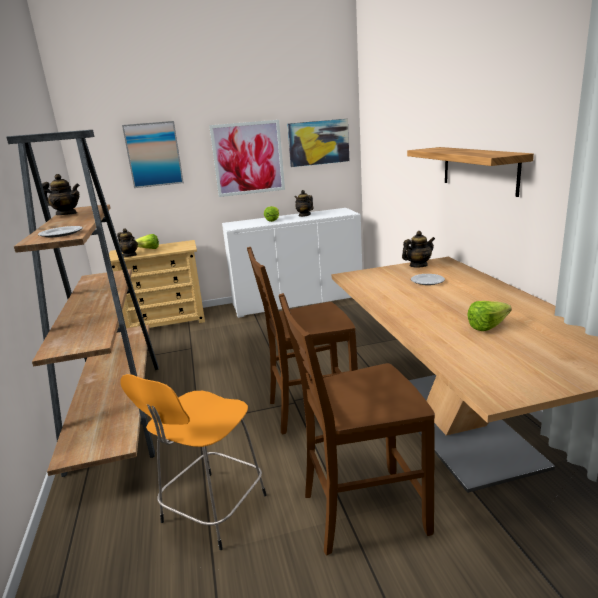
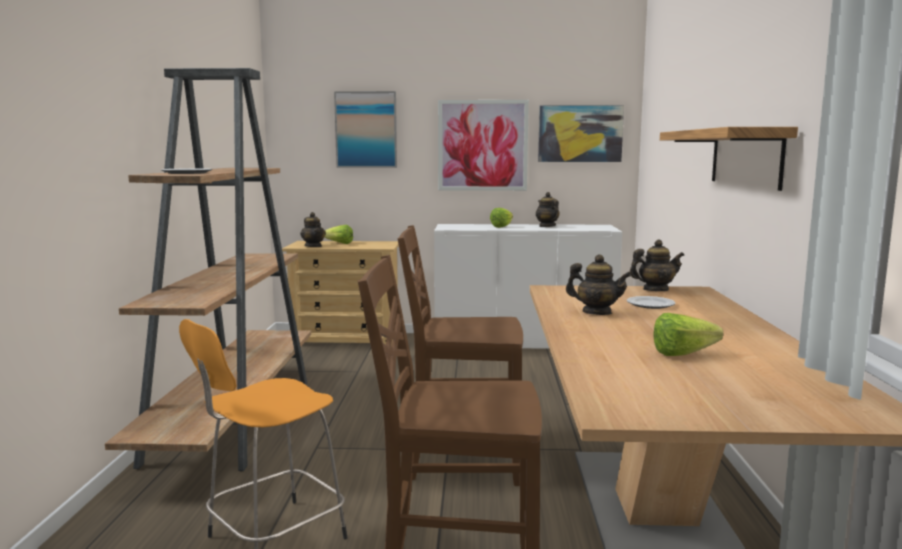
camera: 15 degrees right, 10 degrees down
(66, 214) = (222, 168): teapot -> teapot (596, 312)

